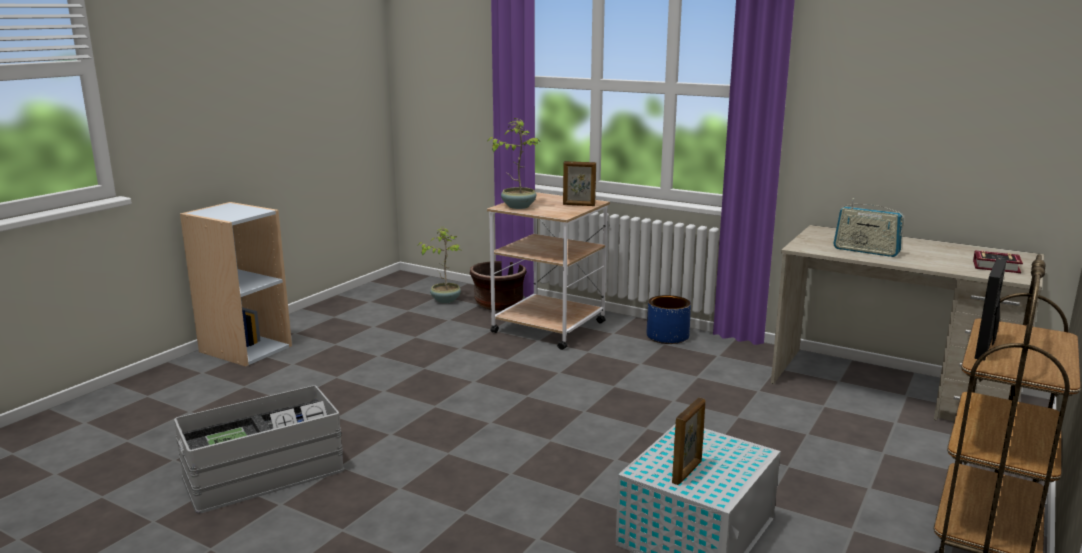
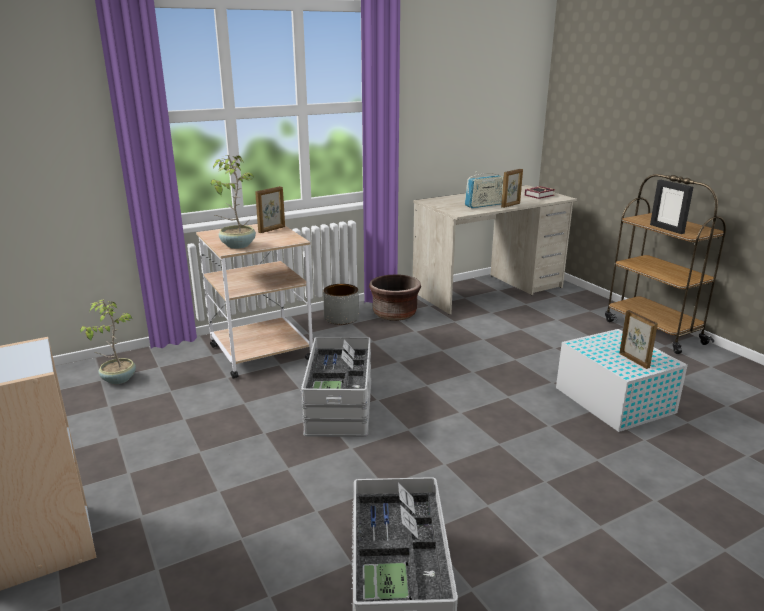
camera: 60 degrees left, 5 degrees up
(498, 304) = (175, 358): brown planter -> brown planter (394, 314)
(498, 382) = (338, 404): none -> grey storage box
(667, 337) = (341, 318): blue planter -> grey planter
(898, 261) = (511, 205): none -> picture frame

